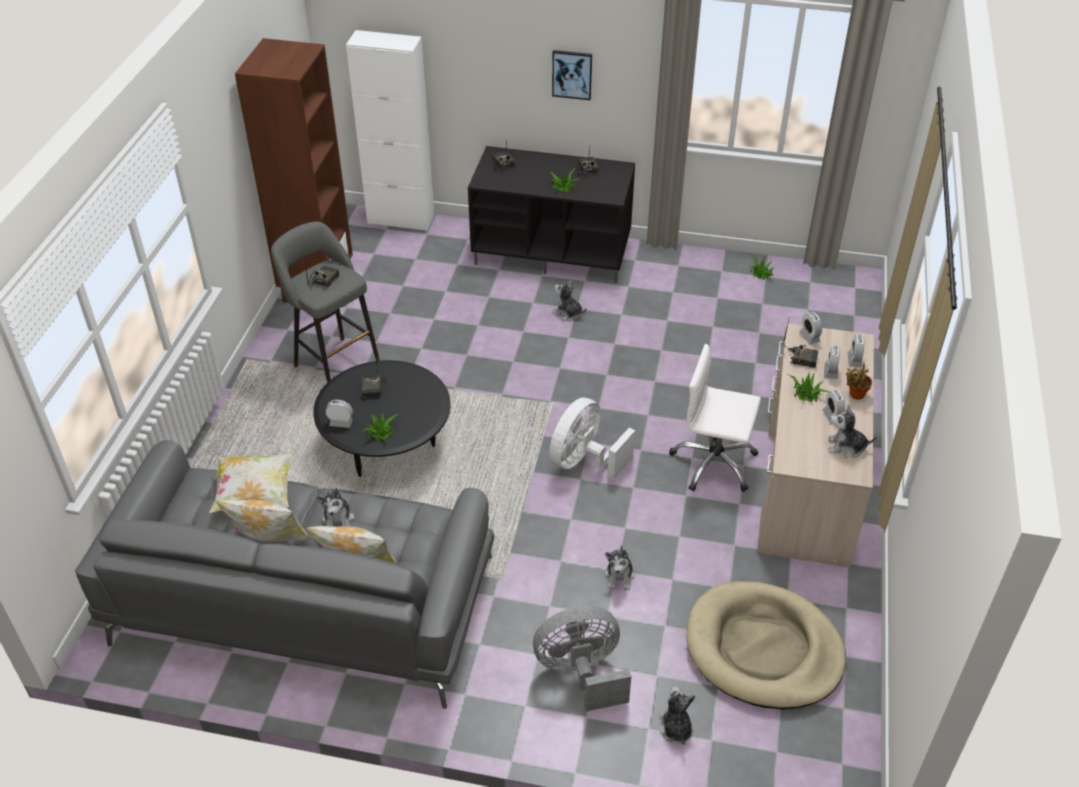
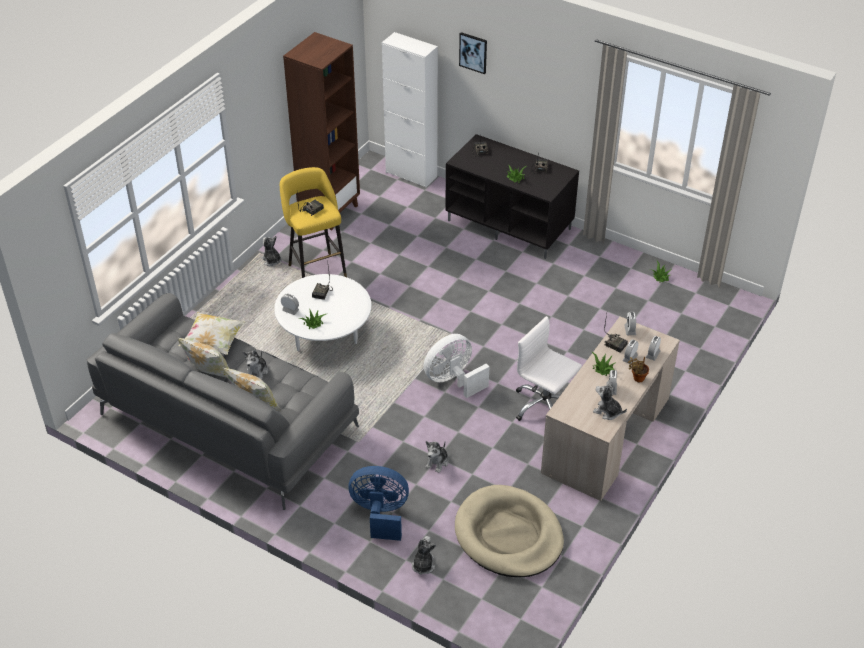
camera: 20 degrees right, 0 degrees up
(334, 363) = (316, 270): grey stool -> yellow stool
(387, 446) = (325, 336): black coffee table -> white coffee table
(568, 313) = (497, 273): plush toy -> plush toy (272, 260)
(572, 74) = (538, 95): picture -> picture (473, 52)
(581, 673) = (380, 514): grey fan -> blue fan

